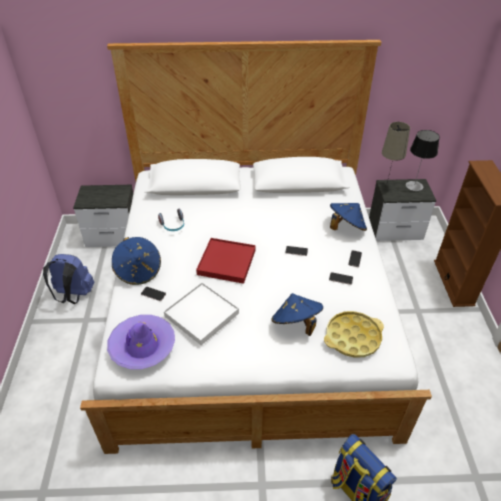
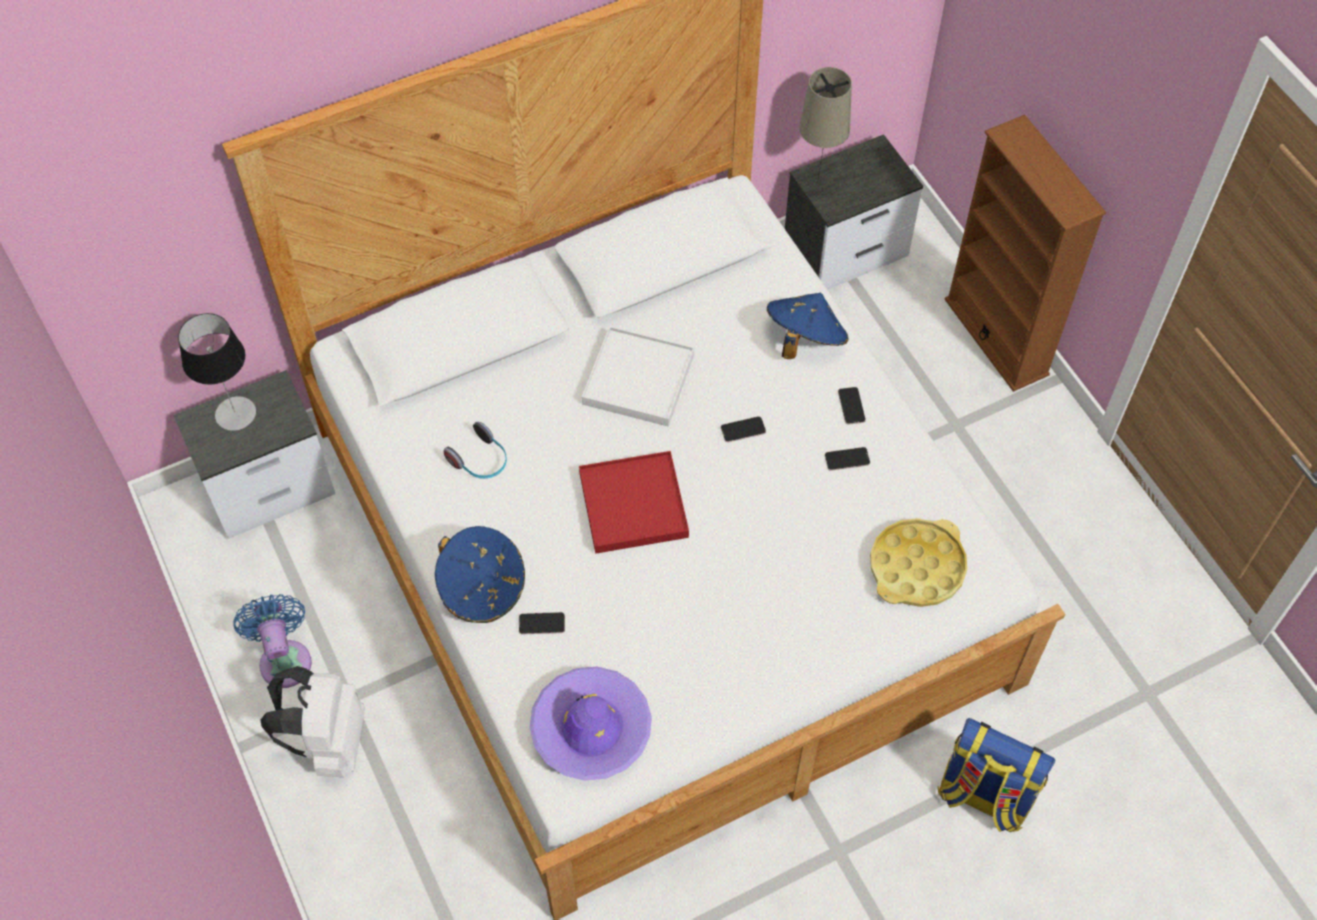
camera: 25 degrees left, 15 degrees up
(66, 333) = (328, 742): none -> white backpack
(74, 295) = (284, 658): blue backpack -> blue fan
(201, 314) = (653, 629): white tray -> white tray (638, 379)
(296, 323) = (815, 579): blue hat -> none
(414, 186) = (868, 162): table lamp -> table lamp (235, 413)

